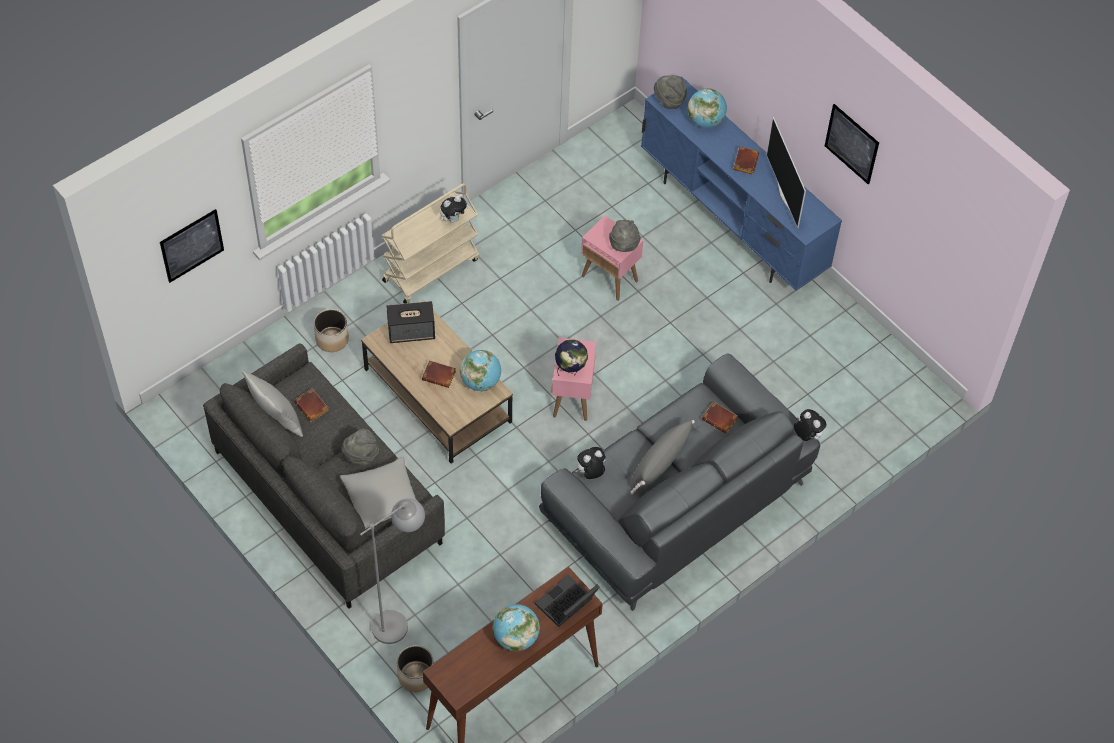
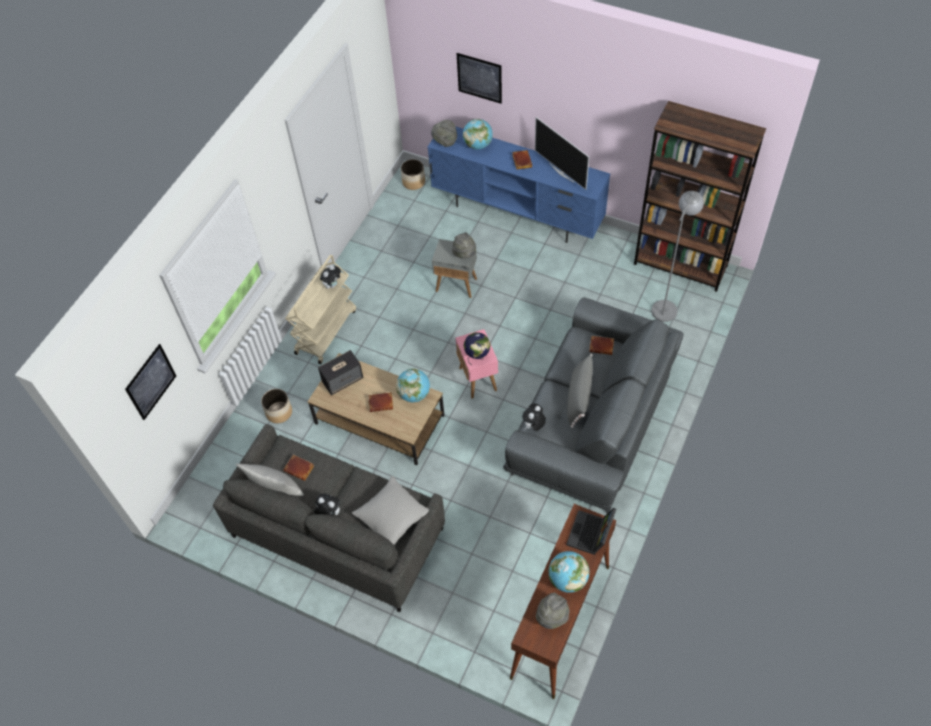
camera: 20 degrees left, 0 degrees up
(361, 456) = (357, 490): grey hat -> grey hat (552, 616)
(400, 620) = (443, 602): grey floor lamp -> grey floor lamp (667, 304)
(416, 676) = (479, 640): planter -> planter (413, 182)
(610, 278) = (456, 285): pink side table -> grey side table
(806, 435) = (671, 331): plush toy -> plush toy (329, 514)
(851, 144) = (609, 109): picture -> picture (479, 78)
(892, 368) = (680, 265): none -> brown bookcase

